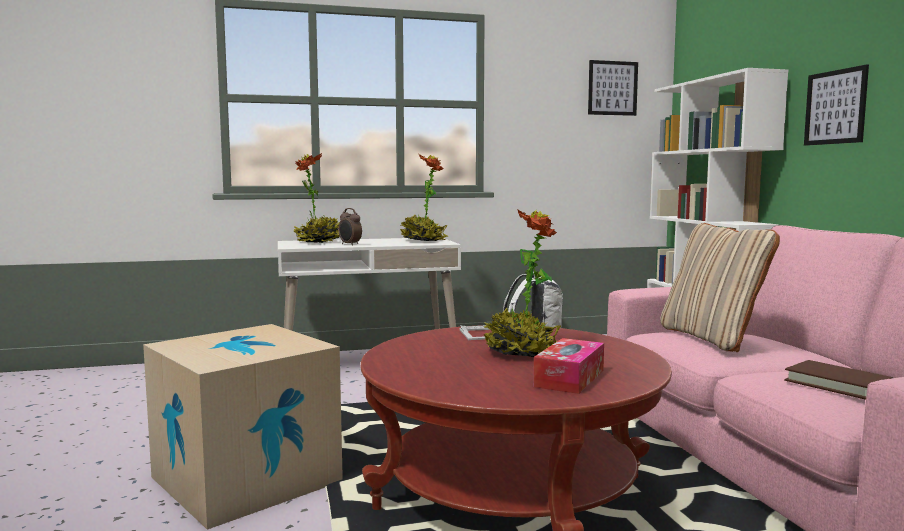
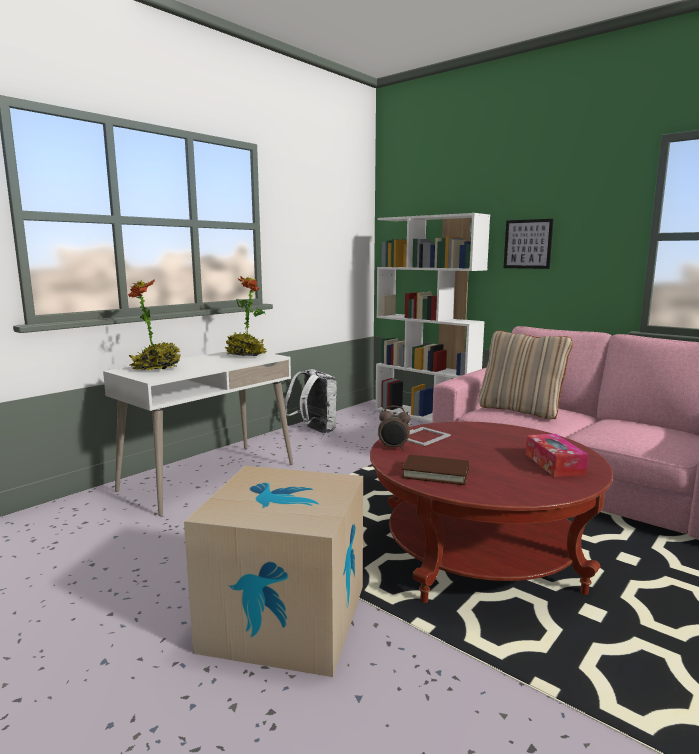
camera: 35 degrees left, 5 degrees up
(350, 244) = (199, 368): alarm clock -> alarm clock (393, 448)
(521, 352) = (481, 449): potted plant -> none
(612, 88) = (342, 214): picture -> none
(837, 384) = (641, 432): brown book -> brown book (435, 473)

